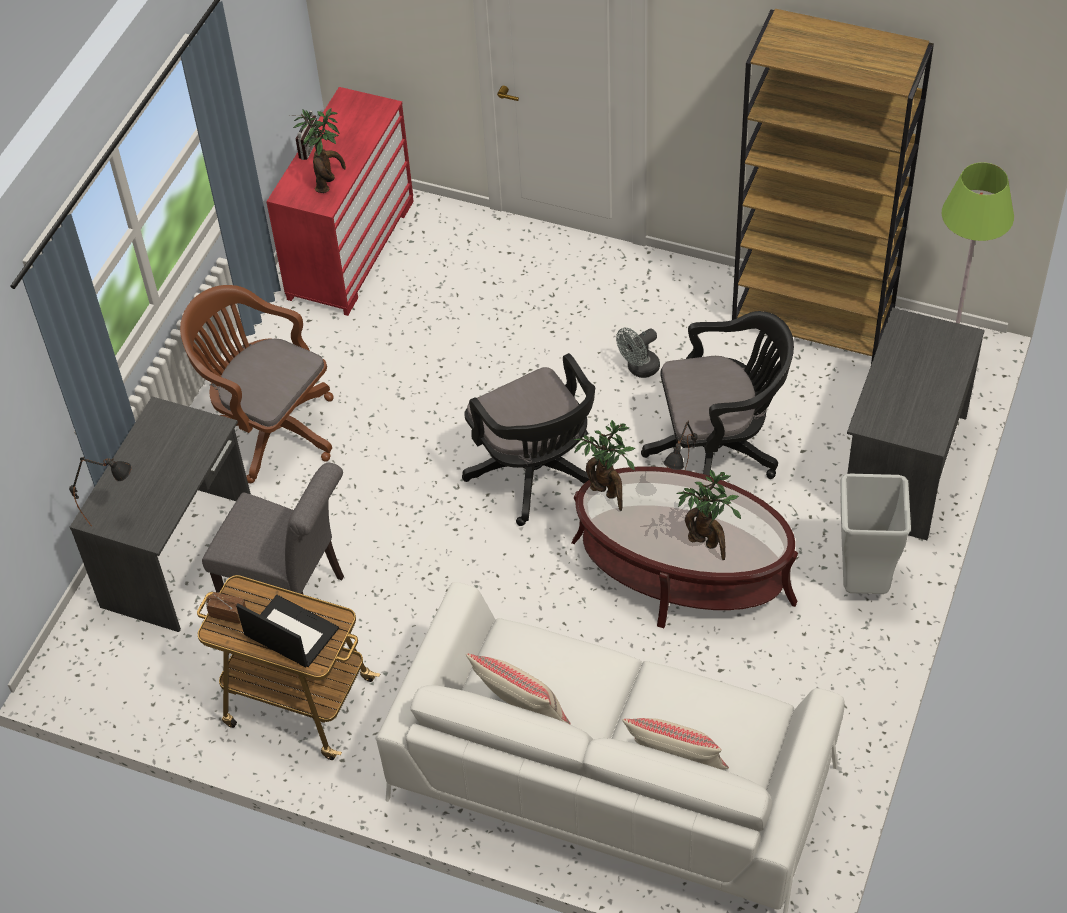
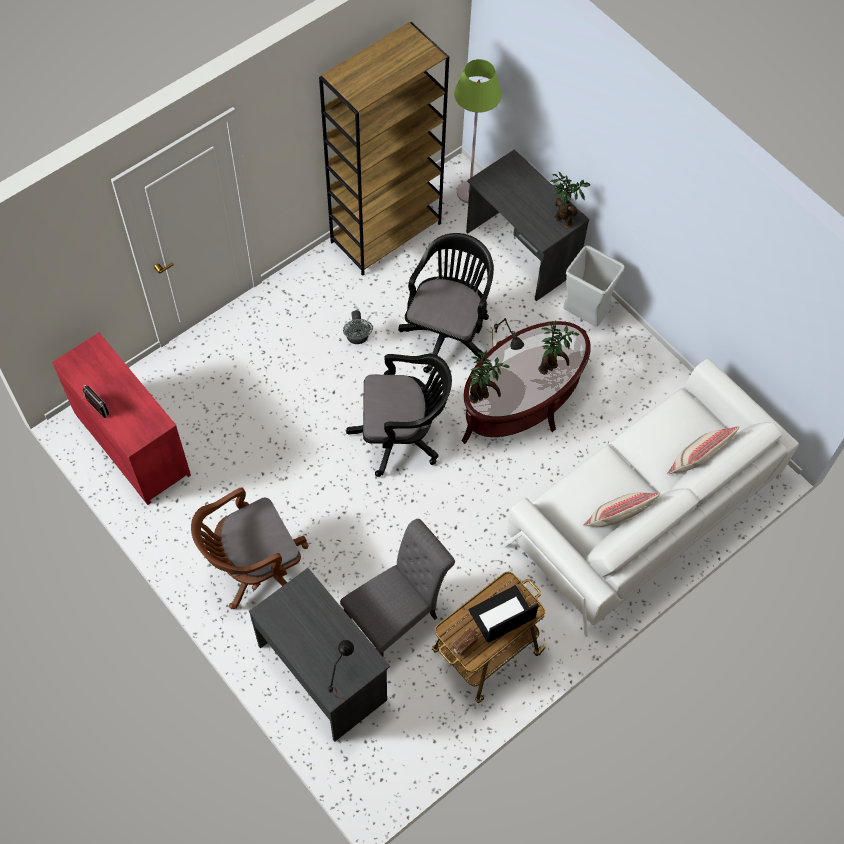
camera: 65 degrees left, 10 degrees up
(328, 182) = (140, 411): potted plant -> potted plant (562, 219)

